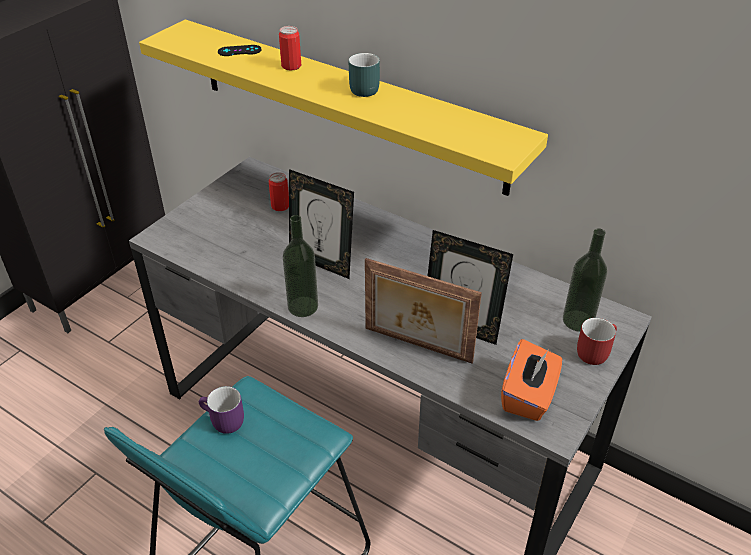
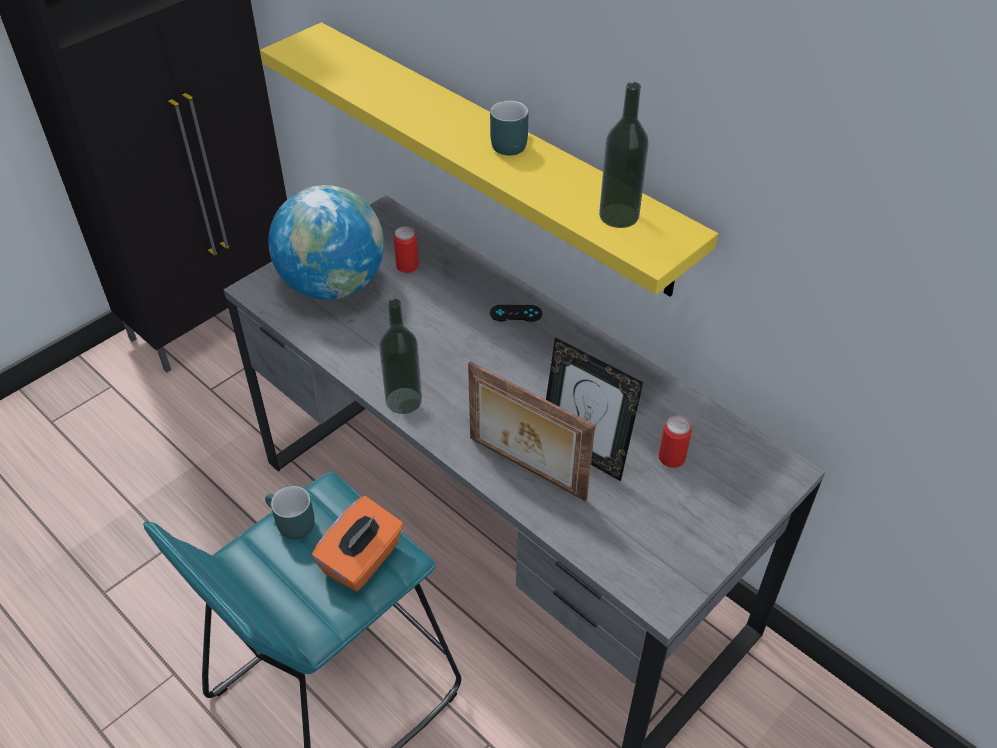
camera: 10 degrees right, 5 degrees up
(222, 227) = (333, 285): none -> globe
(222, 422) = (290, 525): purple mug -> turquoise mug
(239, 51) = (374, 74): black game controller -> black game controller (515, 313)
(291, 66) = (430, 102): can -> can (671, 458)
(322, 263) = (439, 347): picture frame -> none
(528, 396) = (642, 552): orange tissue box -> orange tissue box (362, 560)
(578, 320) = (730, 464): bottle -> bottle (619, 215)
(593, 350) = (738, 506): red mug -> none

